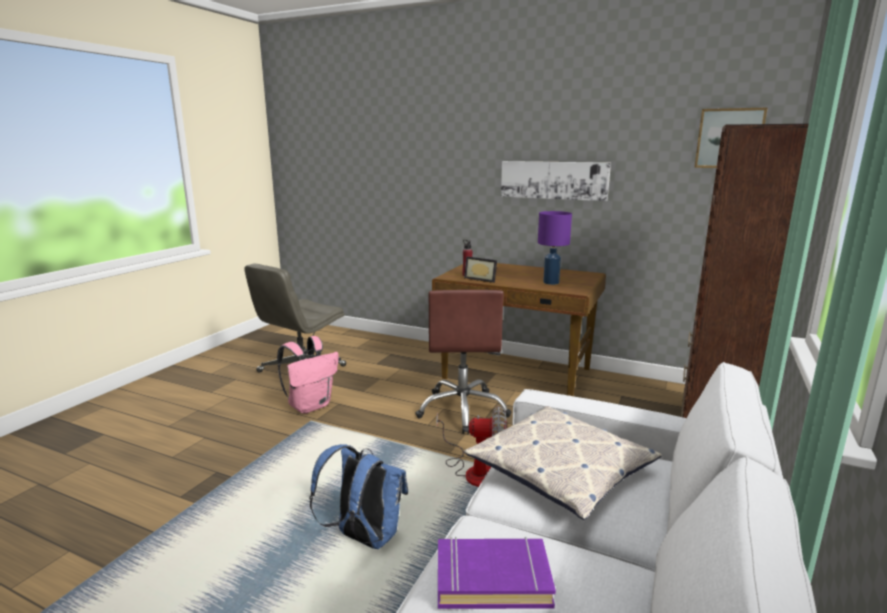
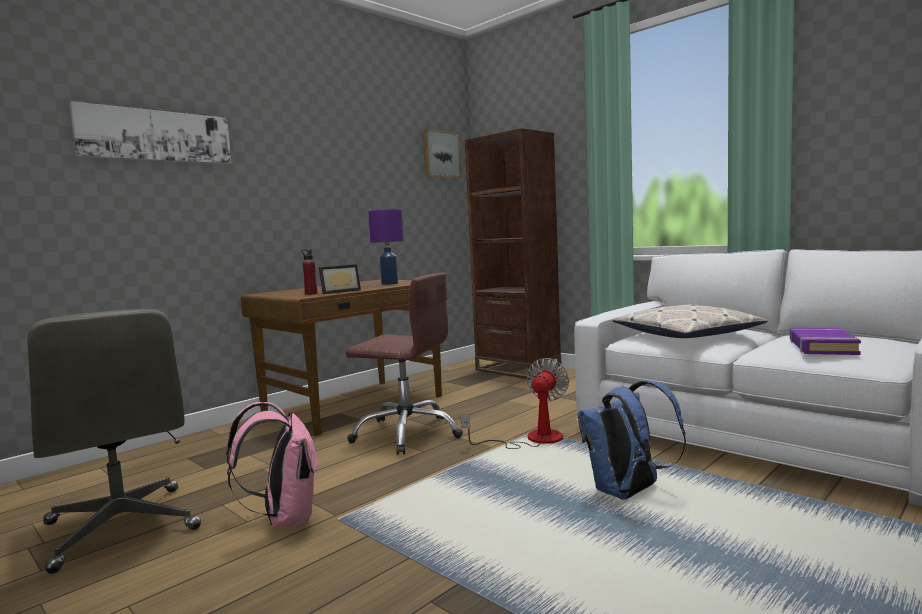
camera: 70 degrees left, 10 degrees down
(553, 180) = (324, 188): picture -> picture (156, 136)

